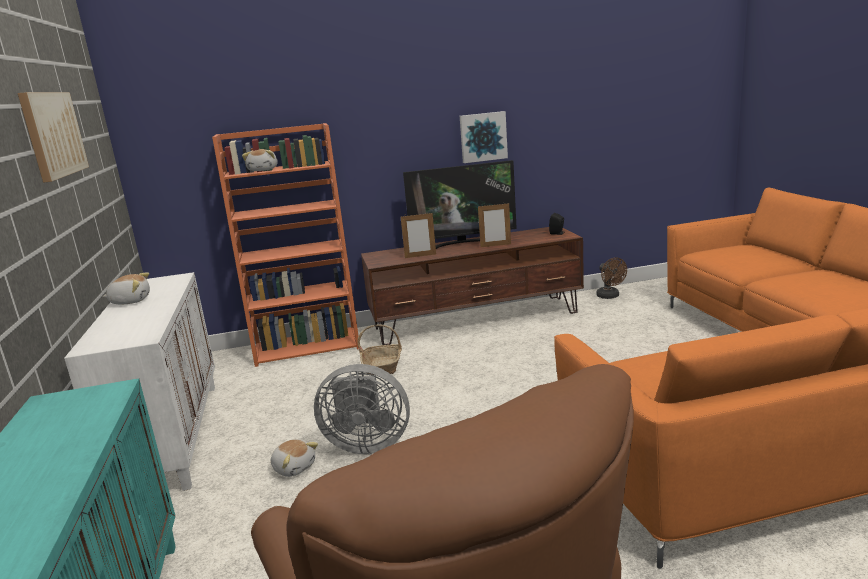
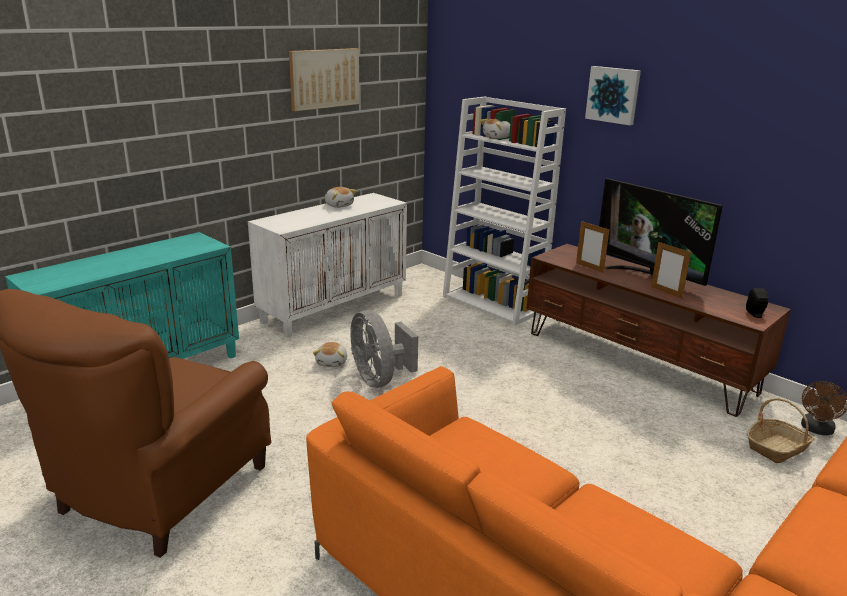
camera: 55 degrees right, 5 degrees up
(308, 346) = (494, 304): orange bookcase -> white bookcase
(383, 365) = (497, 345): basket -> basket (777, 448)
(483, 137) = (723, 167): picture -> picture (613, 95)

